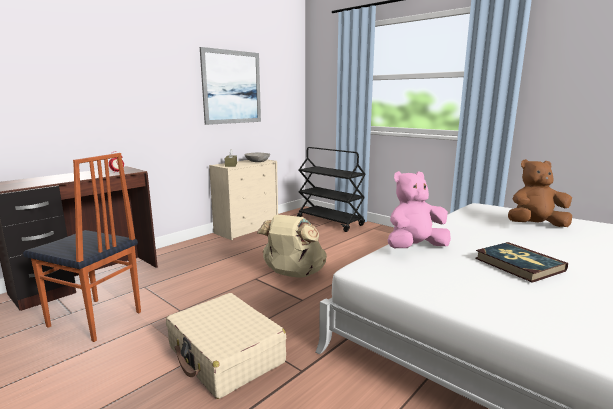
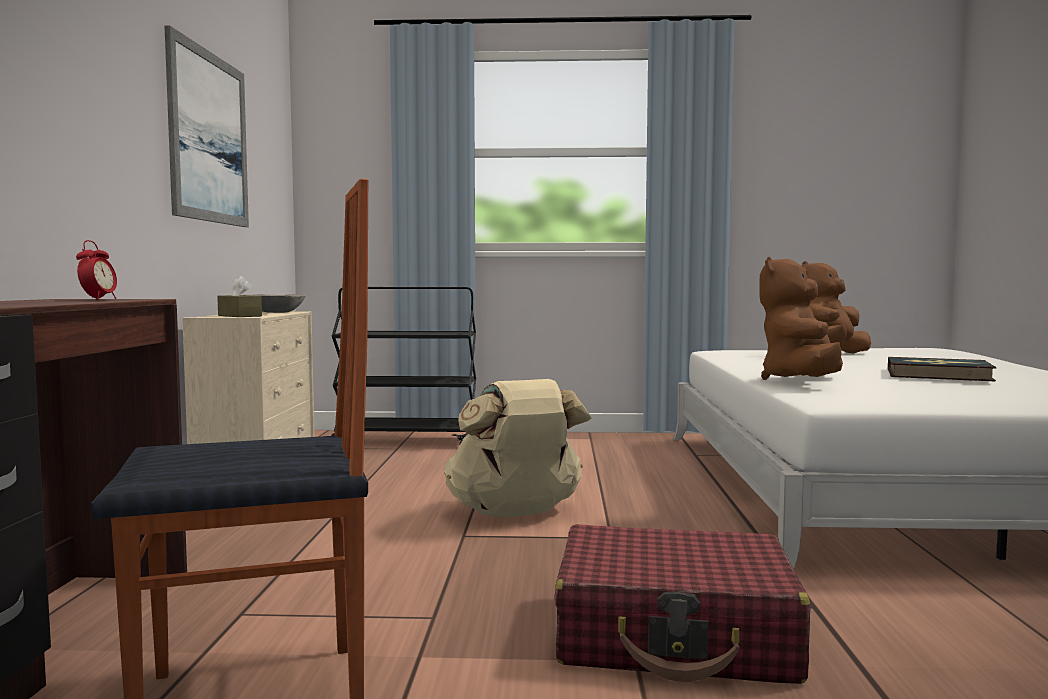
camera: 40 degrees left, 10 degrees down
(226, 355) = (675, 635): beige suitcase -> red suitcase
(415, 248) = (802, 381): pink plush toy -> brown plush toy

